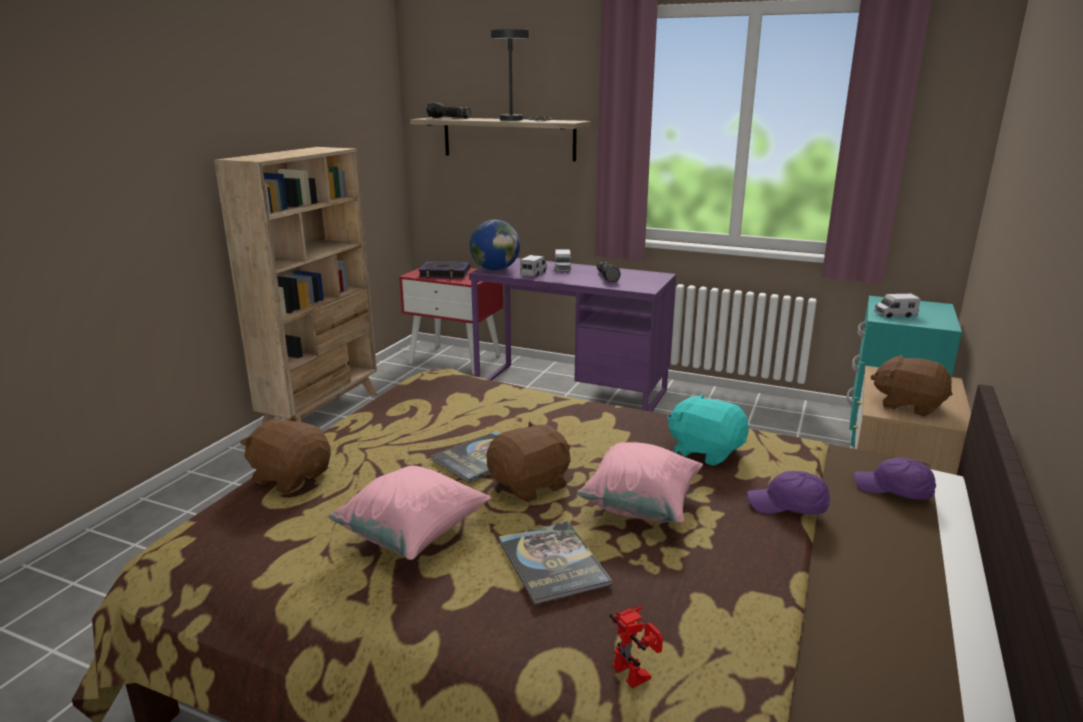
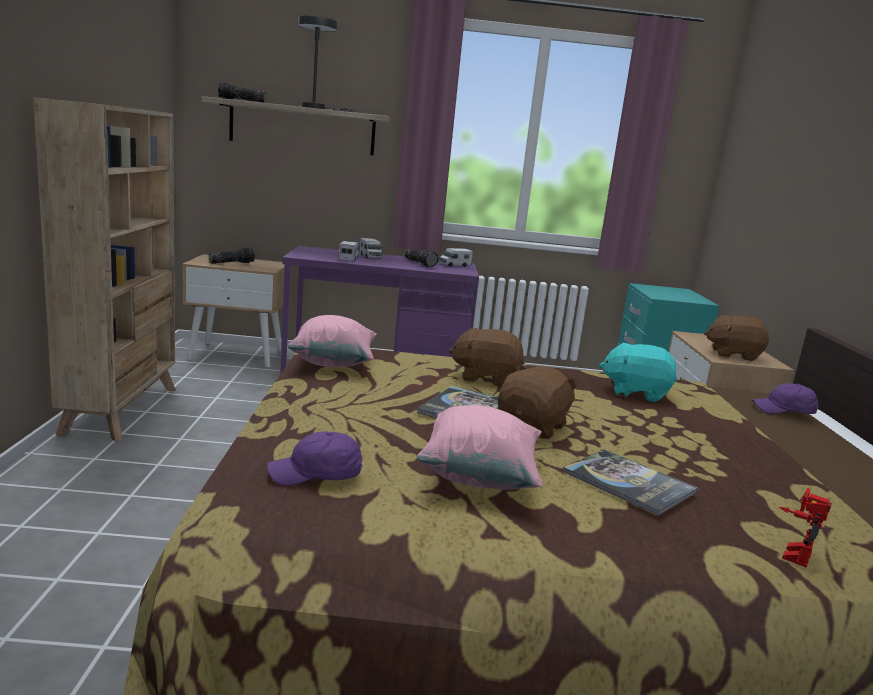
camera: 25 degrees left, 5 degrees down
(291, 477) = (284, 439): brown plush toy -> brown plush toy (485, 377)
(444, 274) = (231, 263): book -> flashlight
(455, 359) = (237, 354): red nightstand -> beige nightstand
(495, 269) = (306, 255): globe -> none
(637, 672) = (792, 553): toy robot -> toy robot turned 90 degrees counterclockwise
(641, 506) = (640, 434): pink pillow -> pink pillow (333, 363)
(788, 507) = (741, 425): purple cap -> purple cap (316, 475)
(895, 315) = (664, 295): toy truck -> toy truck (454, 265)

